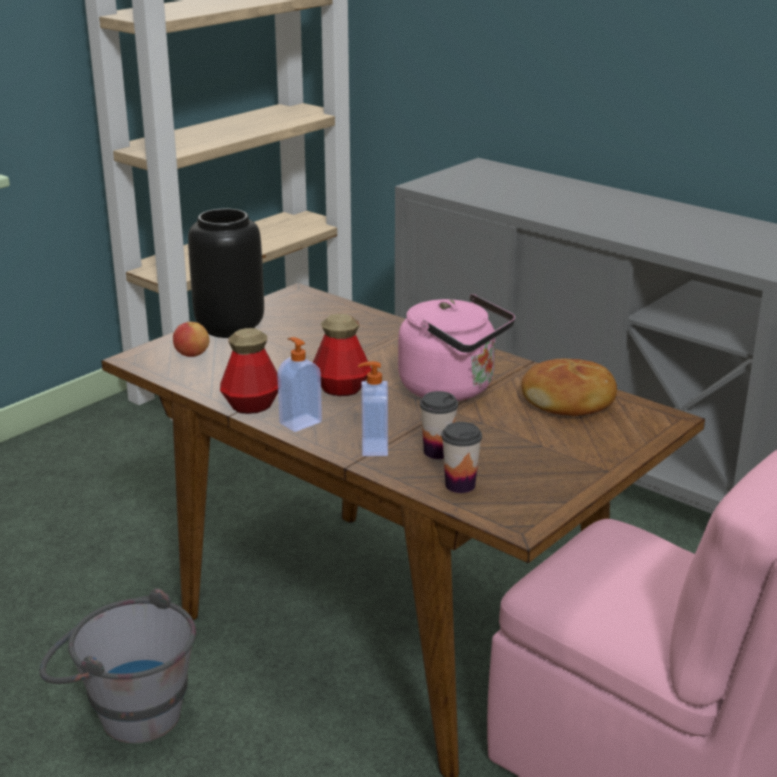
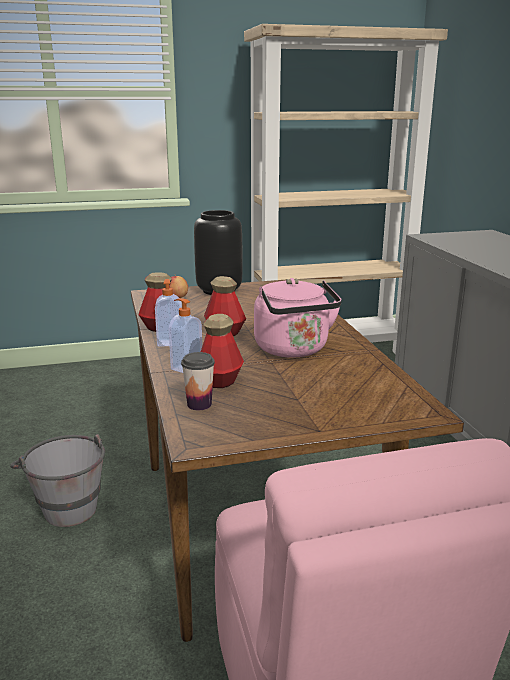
camera: 35 degrees right, 5 degrees down
(438, 452) = (220, 381): cup -> bottle
(569, 401) = (365, 379): bread -> none

